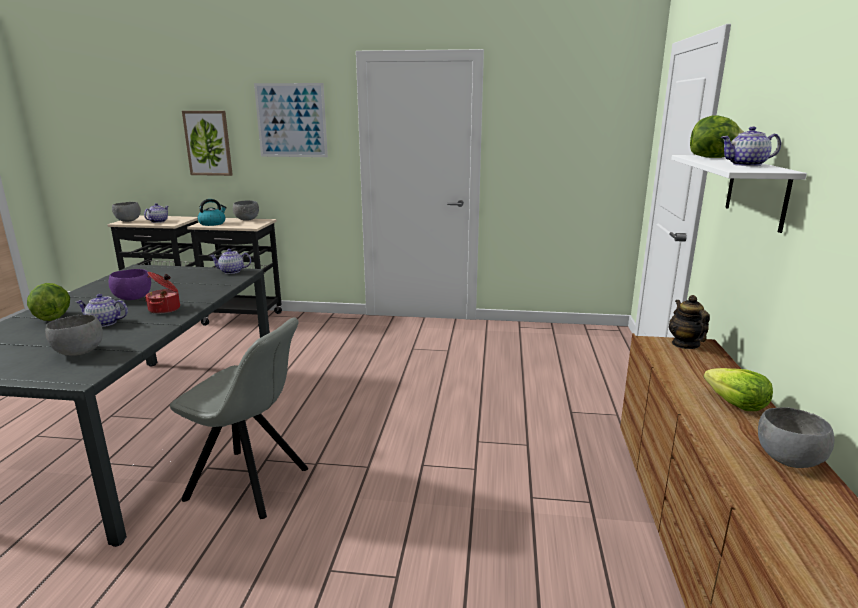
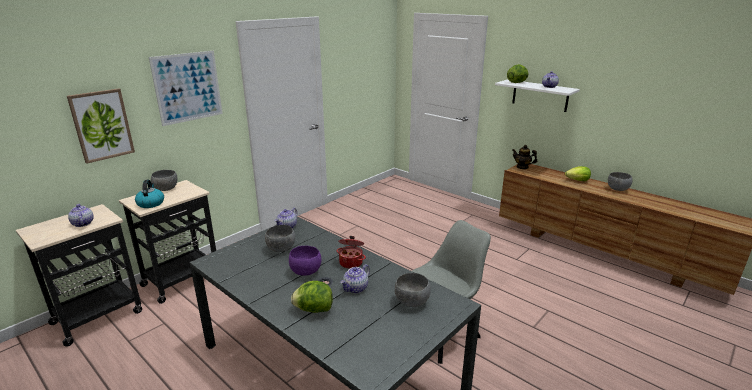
camera: 55 degrees left, 5 degrees up
(128, 221) = (42, 237): grey bowl -> grey bowl (281, 249)

